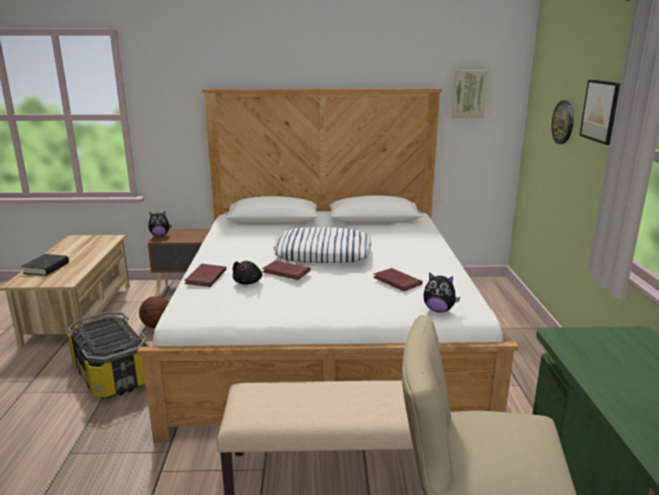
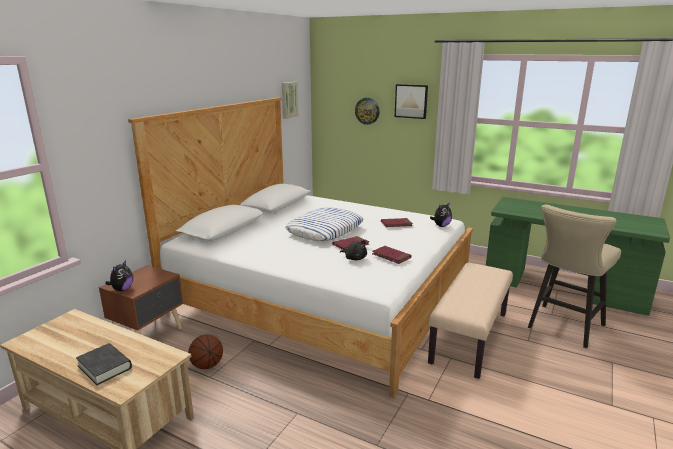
camera: 60 degrees left, 0 degrees up
(112, 375) = (272, 405): storage box -> none
(206, 277) = (325, 270): red book -> red book (391, 256)

